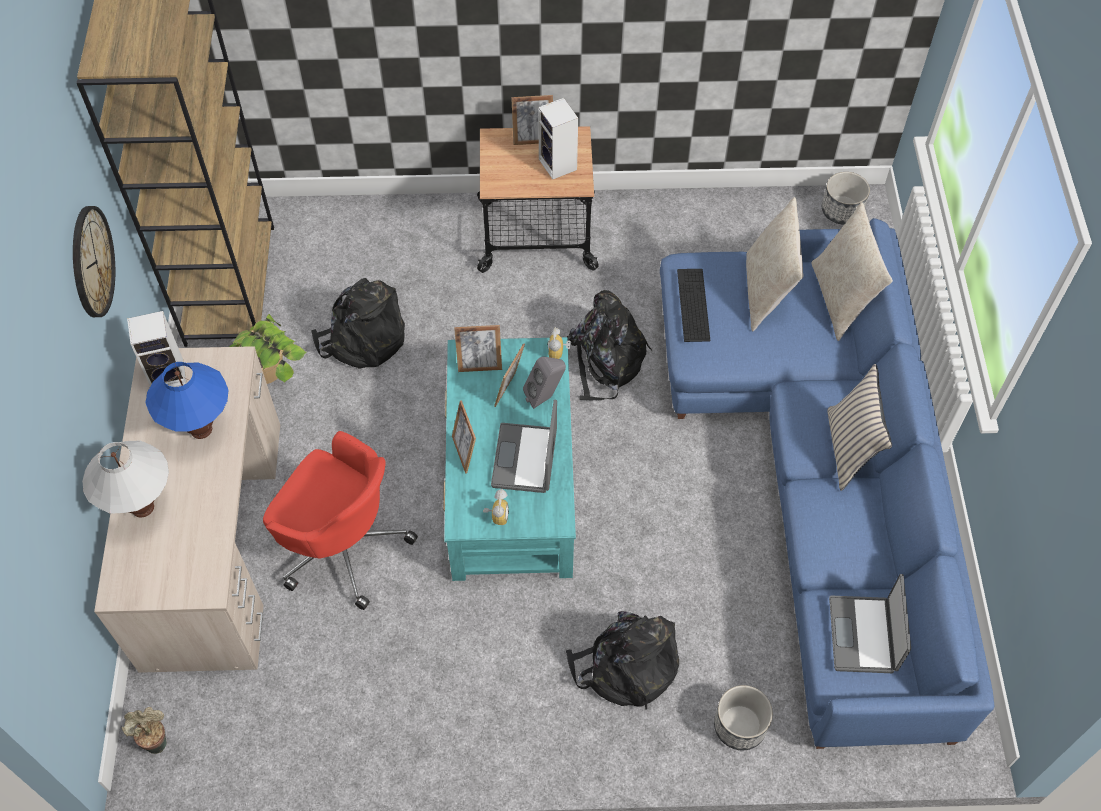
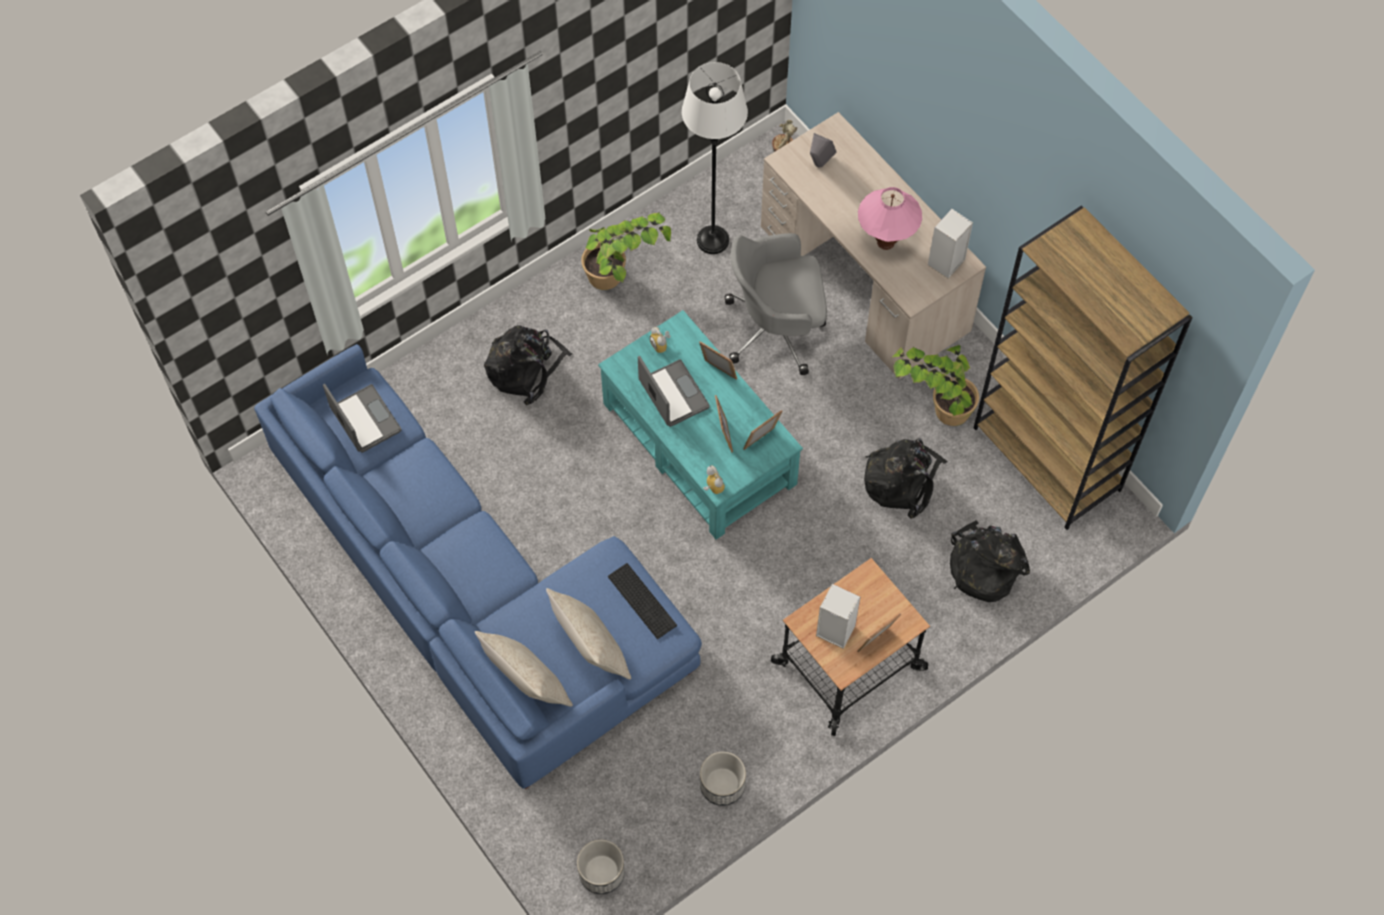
camera: 145 degrees right, 5 degrees up
(91, 262) = (1012, 207): wall clock -> none
(143, 508) = (871, 178): white table lamp -> none
(201, 430) = (885, 243): blue table lamp -> pink table lamp
(319, 686) = (713, 240): none -> white floor lamp
(343, 545) = (776, 328): red office chair -> grey office chair
(445, 709) = (623, 275): none -> potted plant
(545, 397) = (695, 448): grey speaker -> grey speaker (819, 165)
(606, 361) = (701, 583): black backpack -> black backpack (983, 567)
(740, 725) = (426, 379): planter -> planter (722, 785)
(849, 449) = (447, 552): beige pillow -> none

